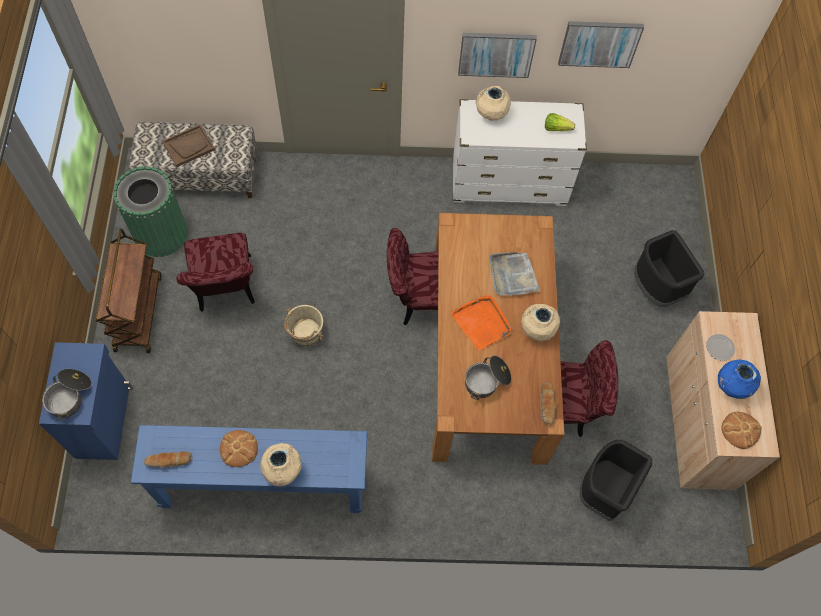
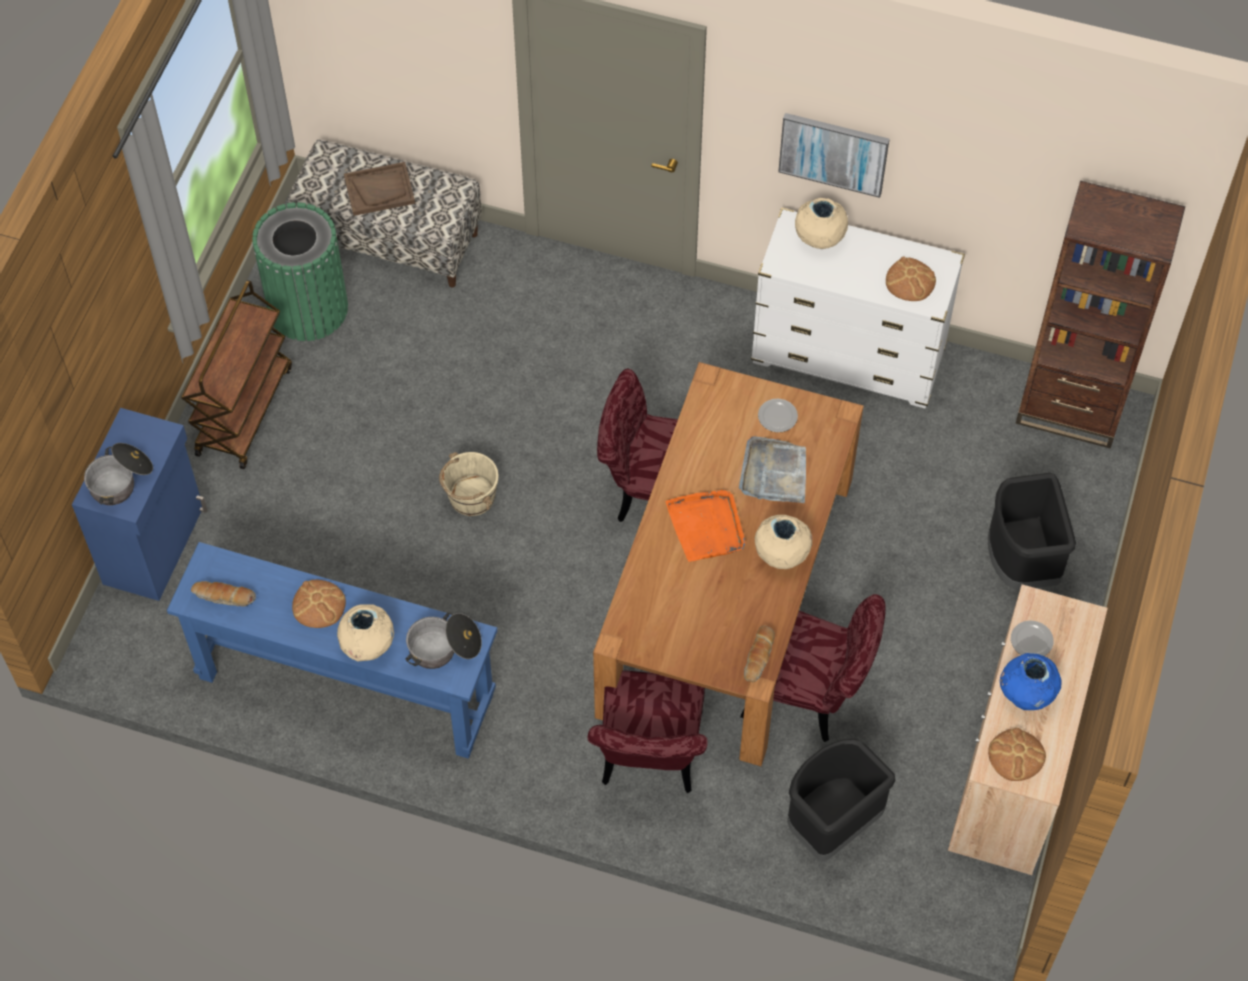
camera: 20 degrees right, 5 degrees down
(225, 290) = (376, 409): red chair -> red chair (649, 760)
(487, 381) = (685, 605): cooking pot -> cooking pot (444, 648)
(502, 236) = (778, 416): none -> plate
(556, 128) = (910, 281): lettuce -> bread
(599, 43) = (981, 169): picture -> none
(649, 185) = (1070, 409): none -> brown bookcase

